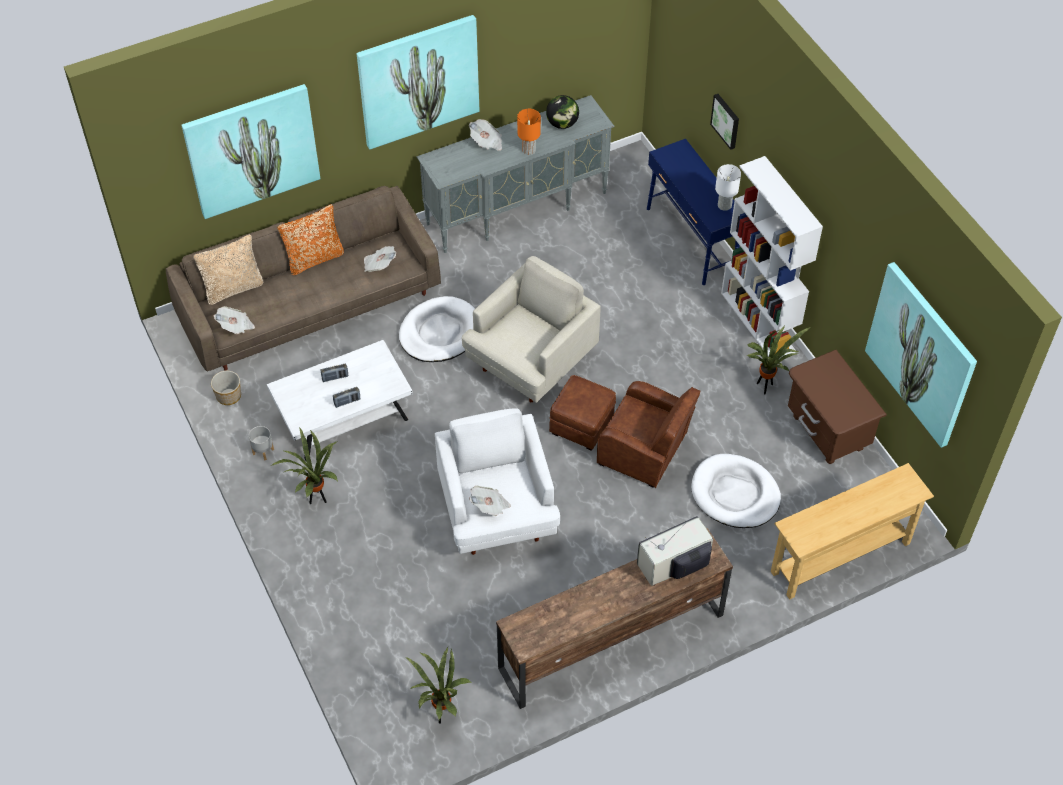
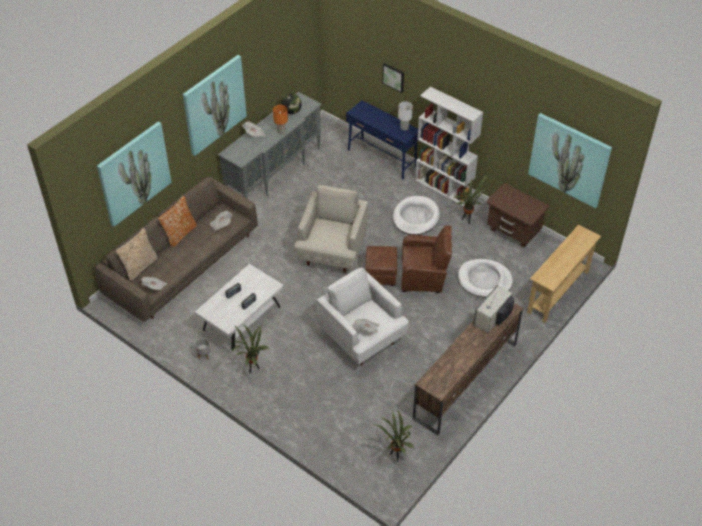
camera: 25 degrees left, 5 degrees down
(229, 396) = (164, 332): planter -> none
(439, 332) = (270, 254): white dog bed -> white dog bed (415, 217)

